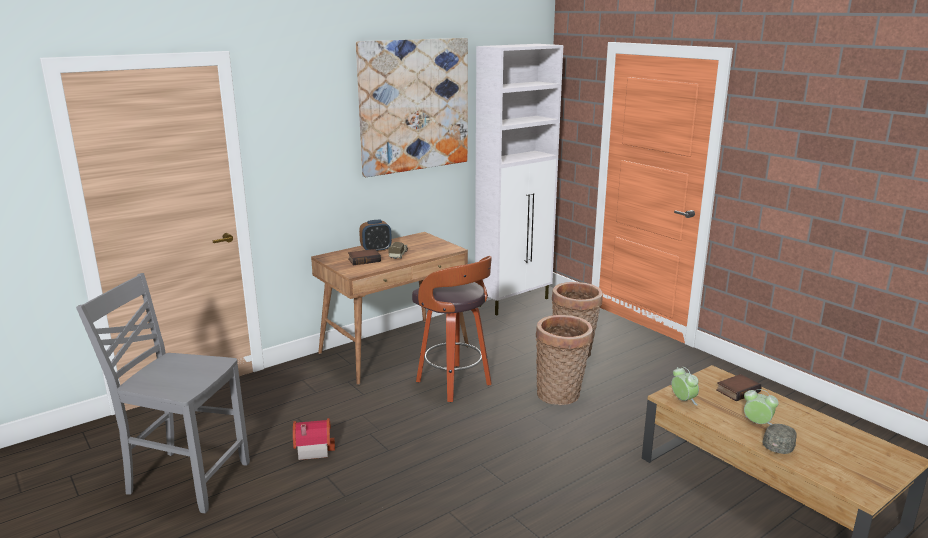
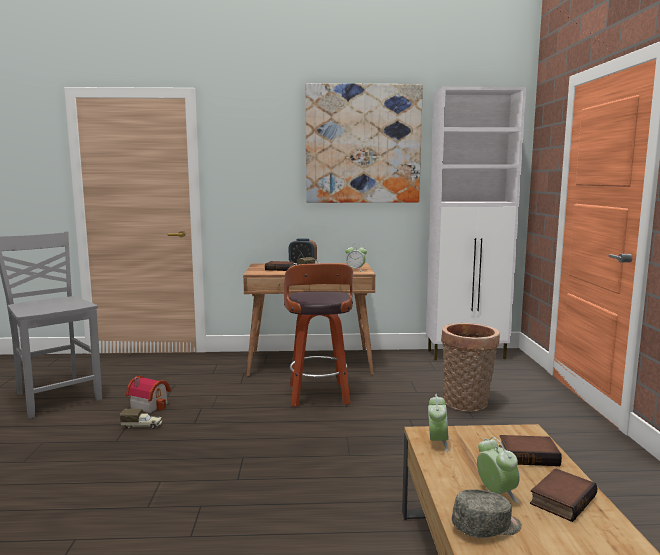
camera: 35 degrees right, 10 degrees down
(344, 472) = (142, 426): none -> toy truck
(439, 247) = (355, 270): none -> alarm clock
(561, 395) = (401, 431): basket -> none
(786, 413) = (561, 499): none -> book

